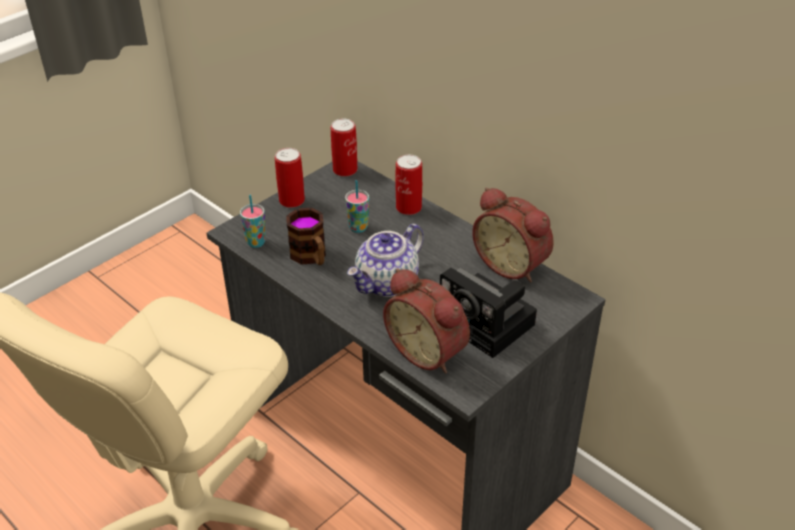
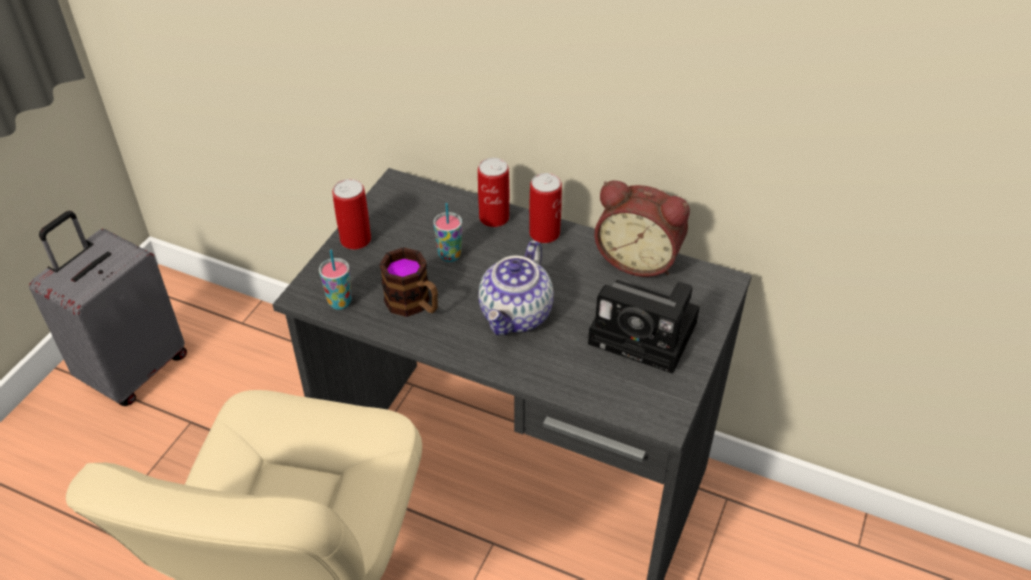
camera: 20 degrees left, 5 degrees up
(142, 286) = (133, 370): none -> grey suitcase
(345, 170) = (399, 188): can -> can (544, 233)
(429, 351) = (602, 384): alarm clock -> none

